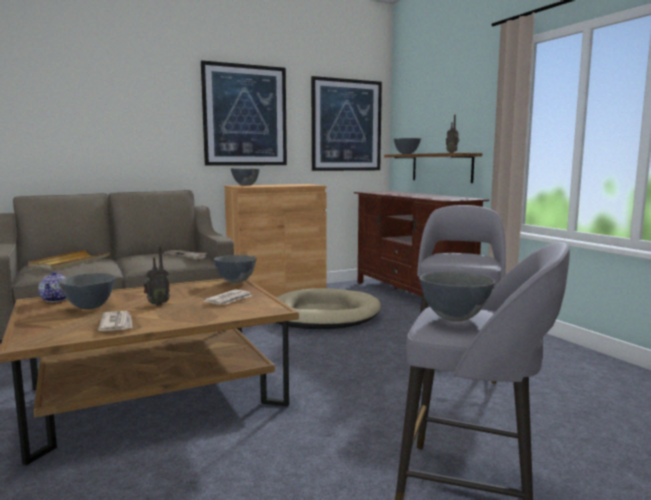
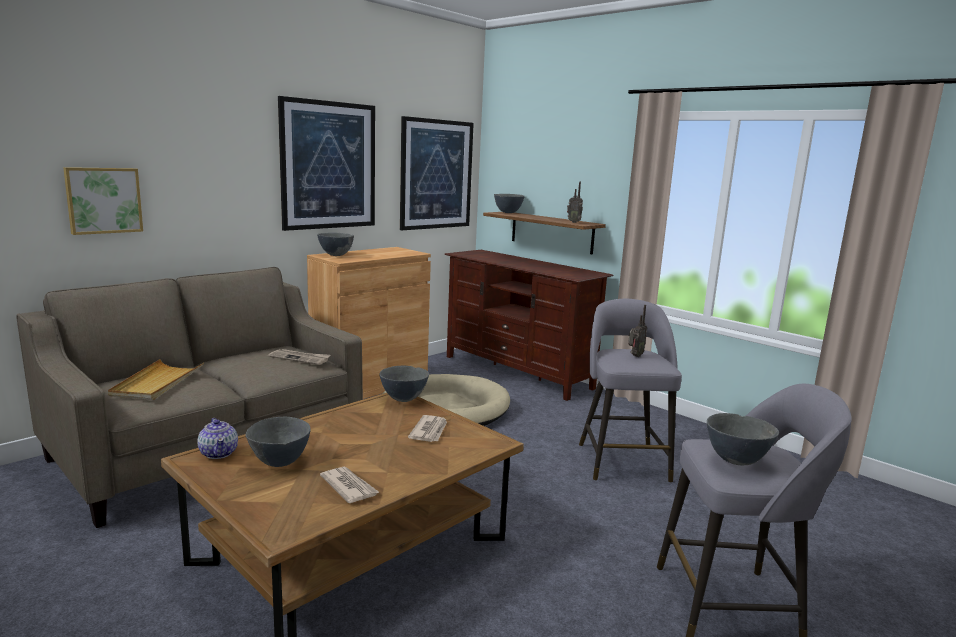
camera: 20 degrees left, 5 degrees up
(64, 136) = (103, 200): none -> picture
(156, 304) = (355, 447): radio -> radio (634, 356)

